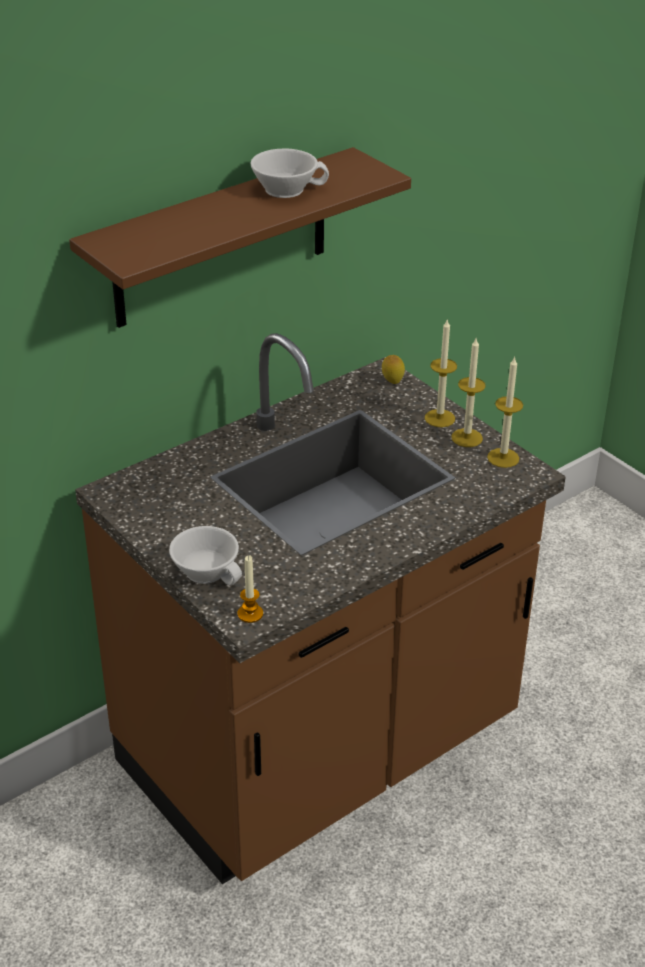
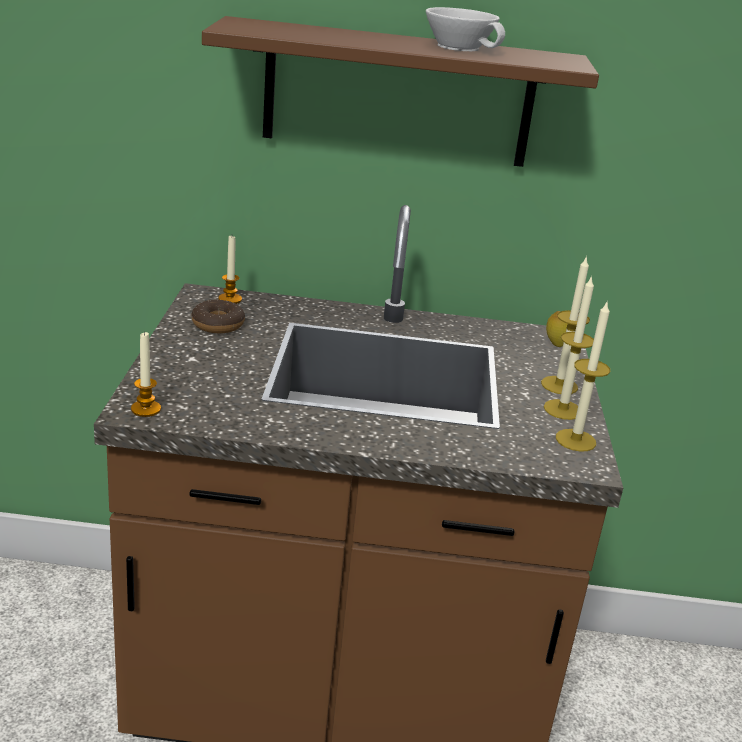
camera: 40 degrees right, 10 degrees down
(135, 483) = (230, 299): none -> candle
(168, 512) = (218, 324): none -> donut
(209, 570) = (174, 368): white cup -> none

